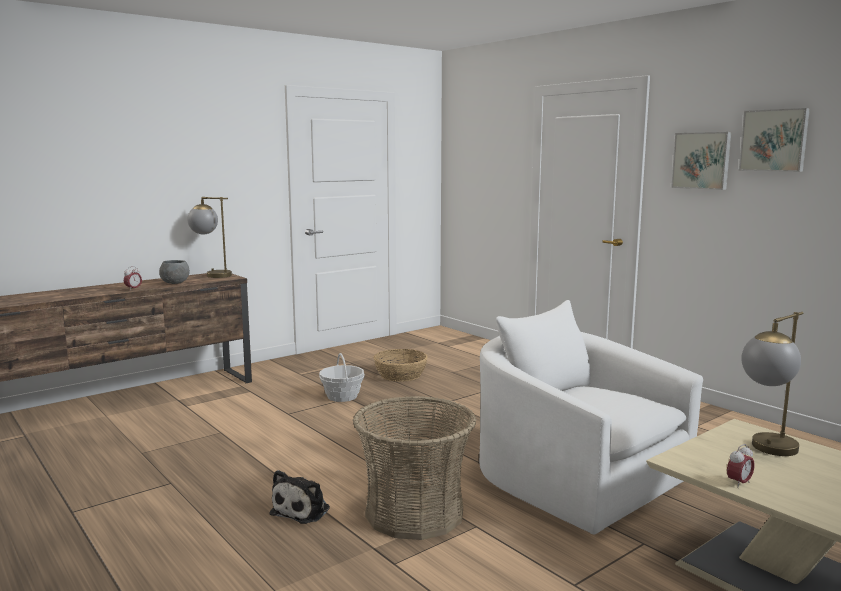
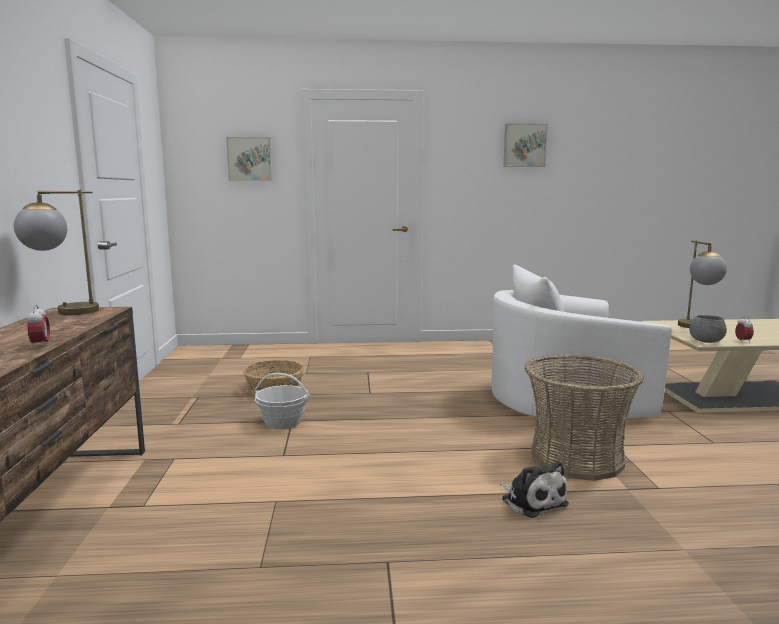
camera: 55 degrees left, 0 degrees up
(175, 283) = (63, 328): grey bowl -> grey bowl (706, 341)
(702, 160) = (472, 160): picture -> picture (250, 159)

